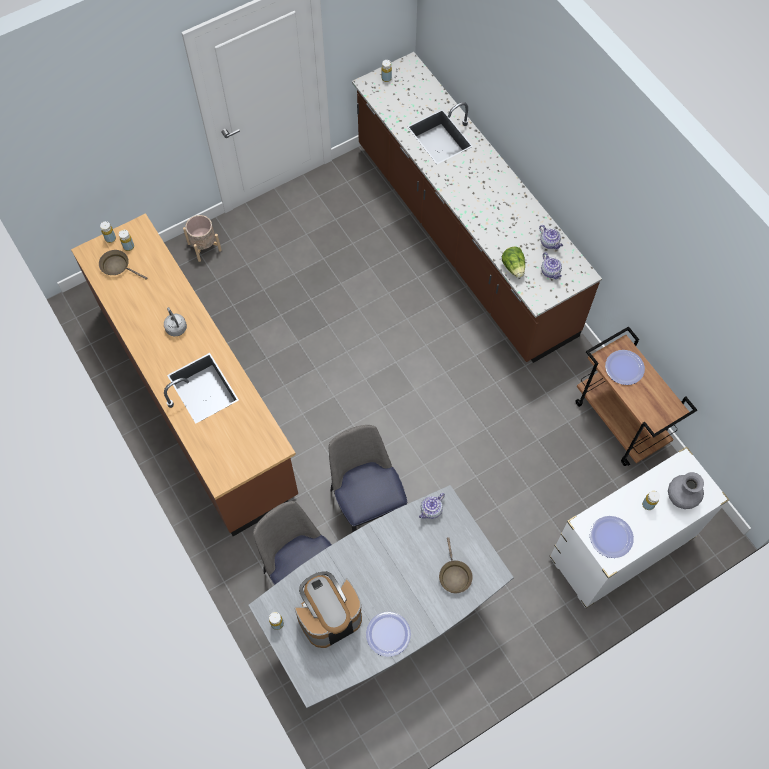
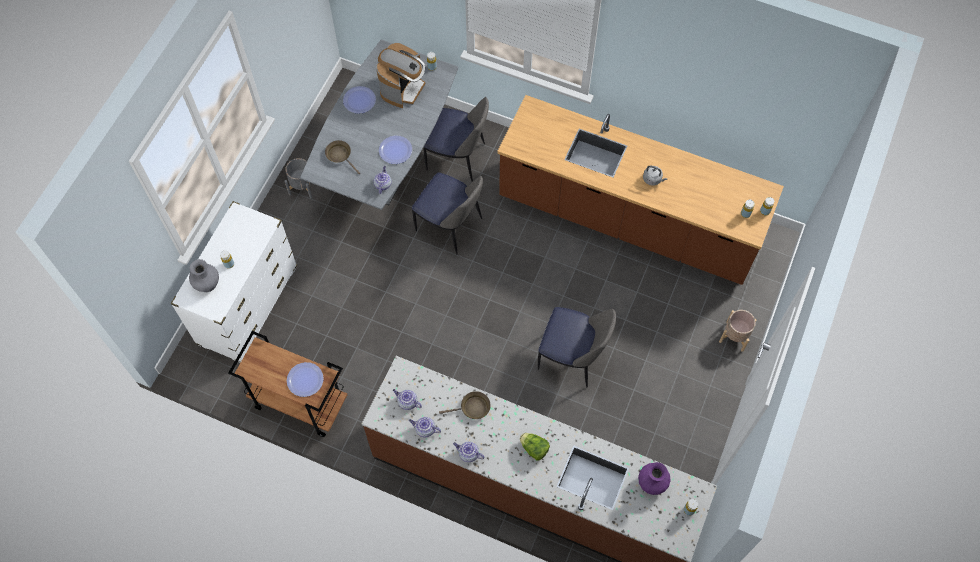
camera: 145 degrees right, 0 degrees up
(117, 266) = (737, 195): brown frying pan -> brown frying pan (472, 408)
(352, 312) = (572, 358): none -> chair
(397, 108) = (652, 482): none -> purple vase
(490, 653) = (302, 186): none -> grey planter
(513, 267) = (440, 386): lettuce -> lettuce (534, 449)
(526, 205) = (468, 454): none -> teapot
(611, 537) = (244, 227): plate -> plate (395, 150)

